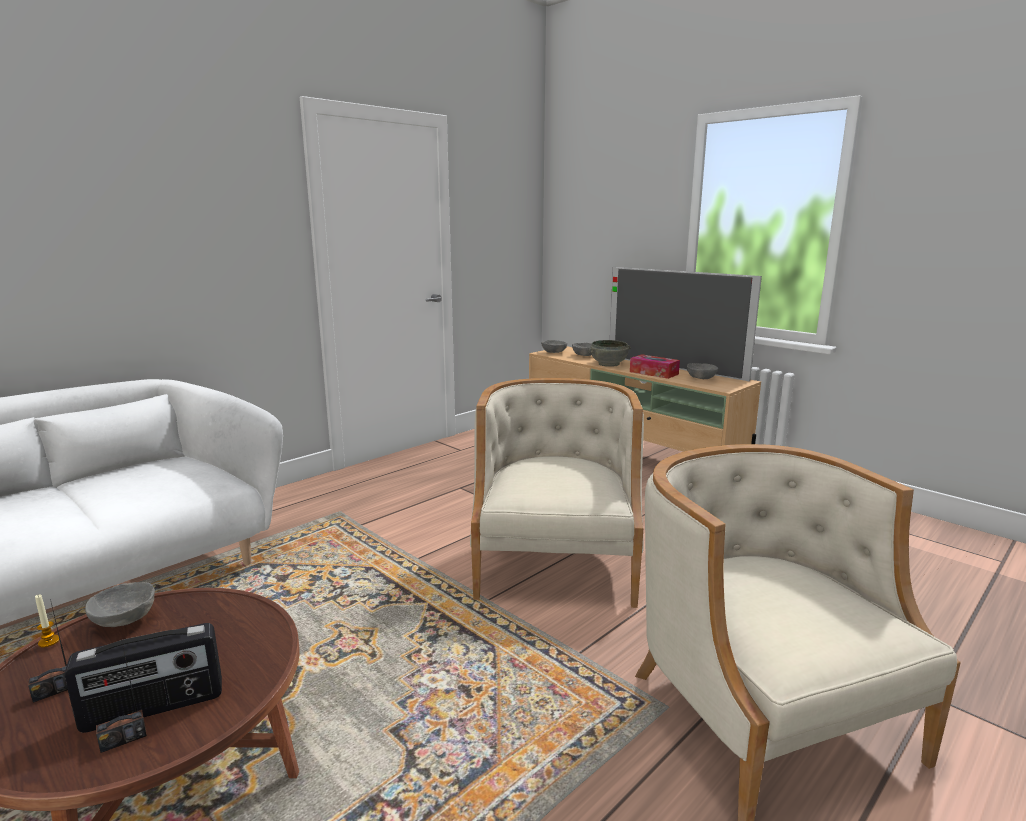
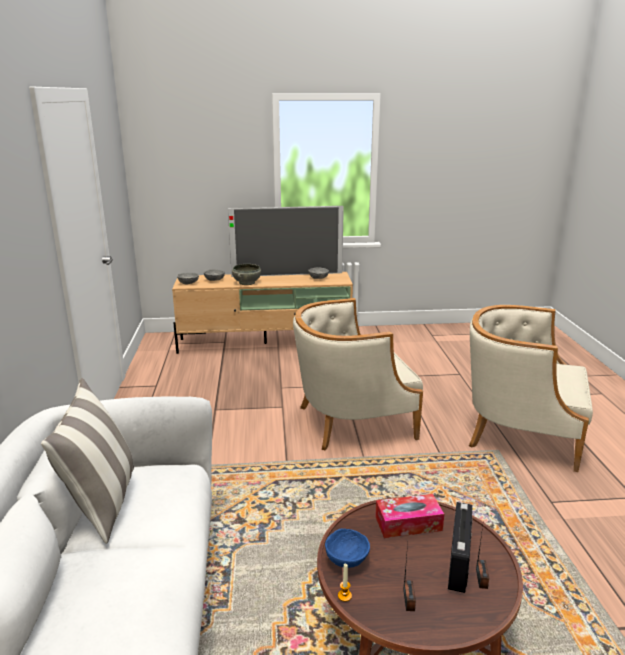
camera: 50 degrees left, 5 degrees up
(124, 619) = (346, 558): grey bowl -> blue bowl
(133, 471) = (101, 503): none -> pillow
(556, 562) = (352, 421): beige armchair -> beige armchair turned 60 degrees counterclockwise
(654, 373) = (287, 282): tissue box -> tissue box (408, 523)

